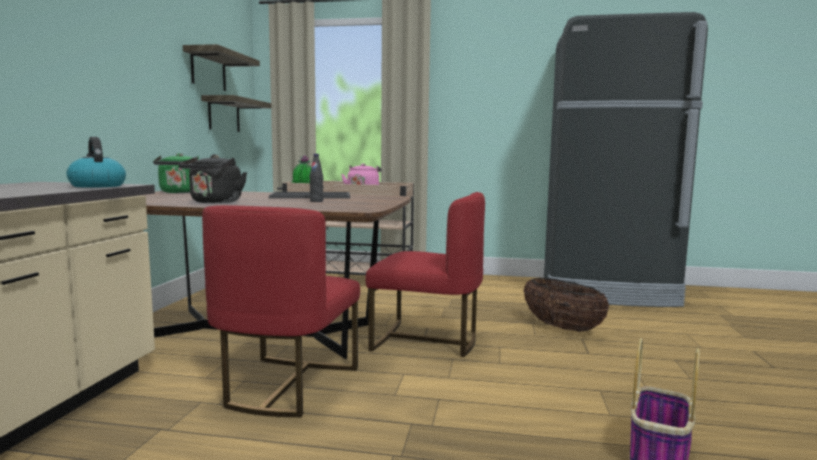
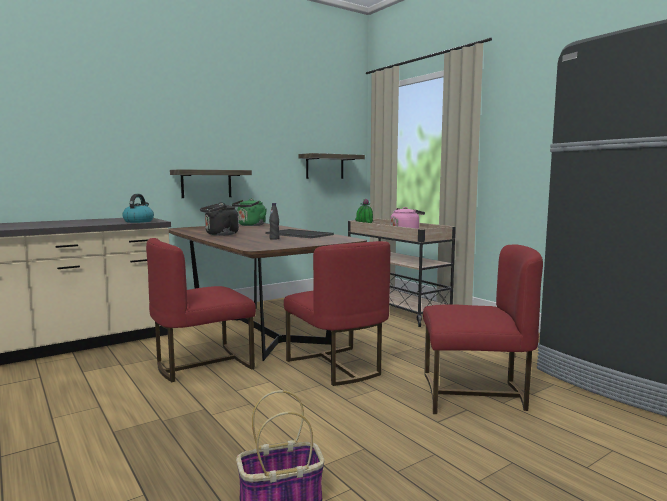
camera: 45 degrees right, 0 degrees up
(208, 70) = (308, 135): shelf -> shelf (206, 184)
(562, 328) = (474, 395): basket -> red chair

